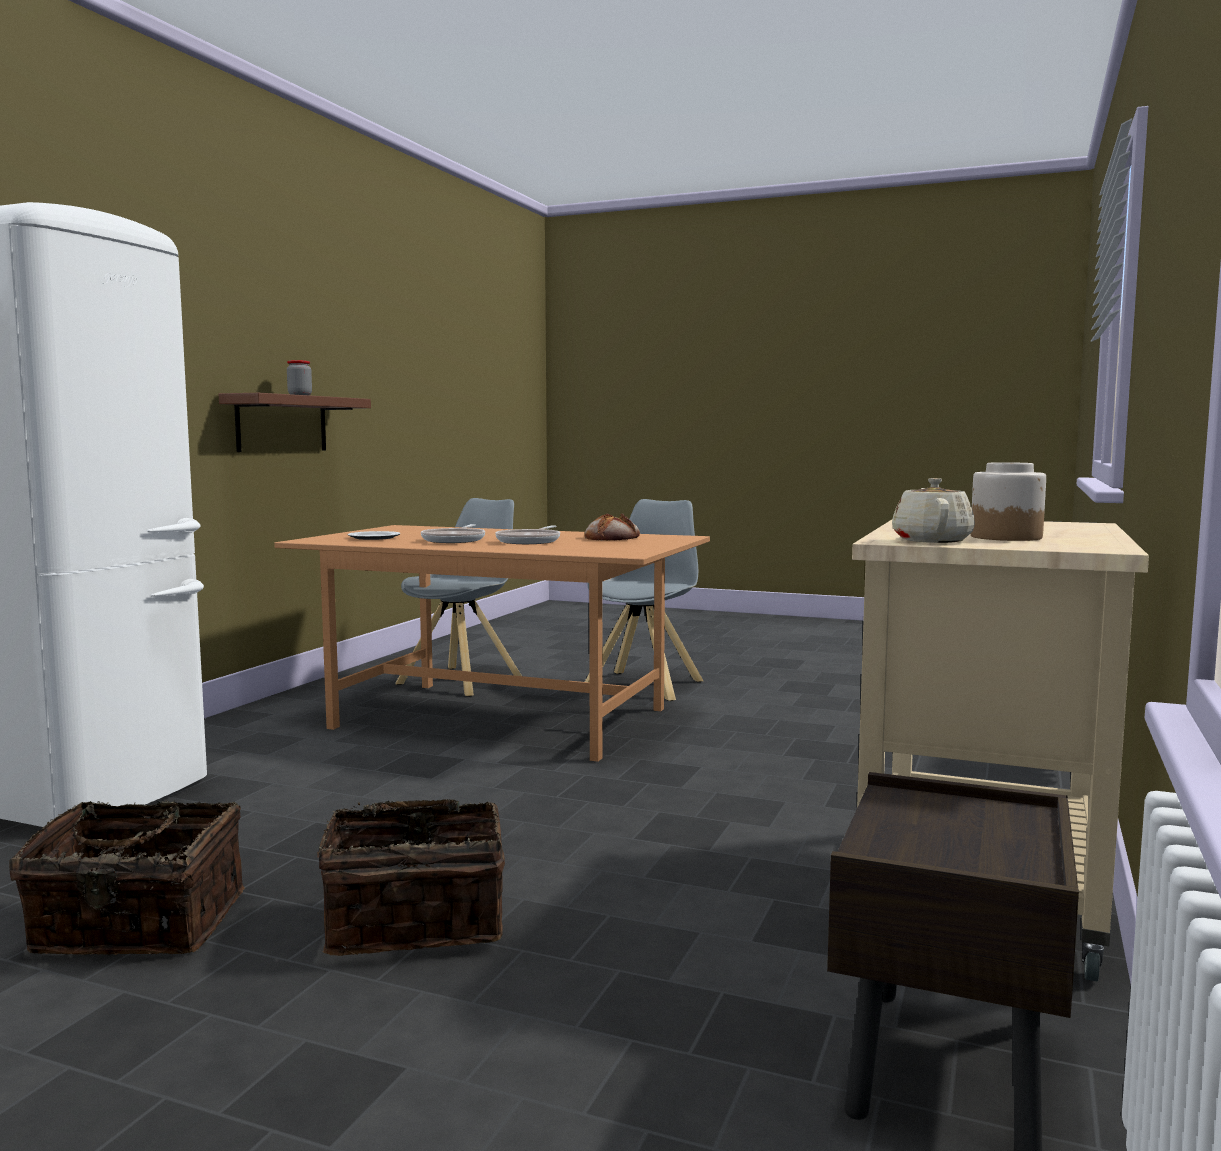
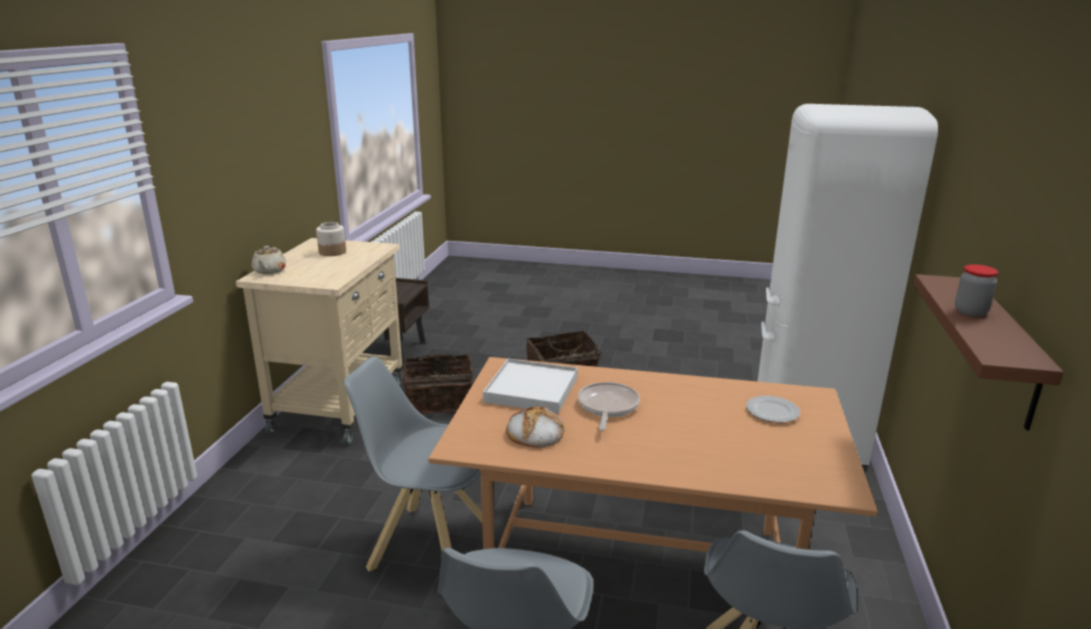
camera: 170 degrees right, 15 degrees up
(137, 926) = (658, 369): basket -> basket (439, 401)
(455, 540) = (682, 406): frying pan -> none
(601, 547) = (532, 389): none -> white tray
(726, 740) = (427, 544): none -> grey chair
(932, 540) = (366, 247): beige teapot -> beige teapot (269, 271)

